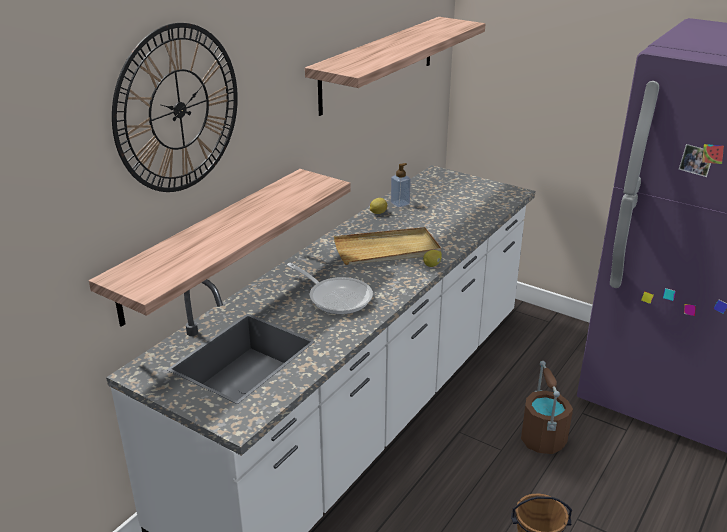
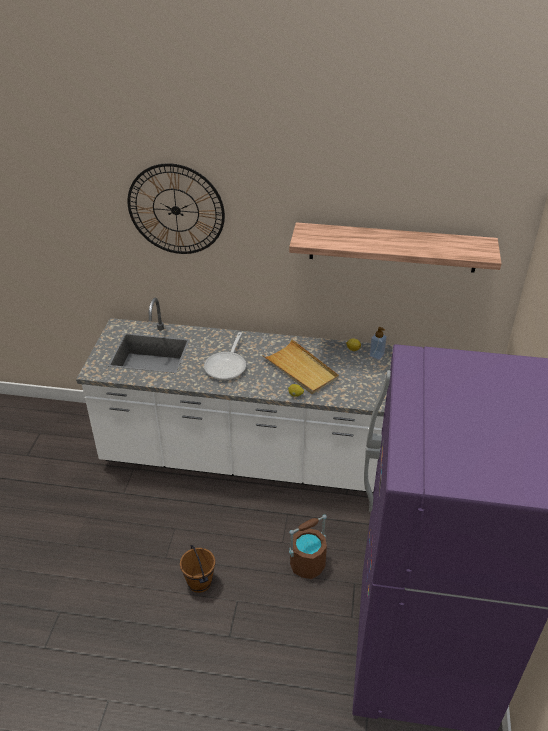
camera: 65 degrees right, 10 degrees up
(211, 243) = (196, 291): shelf -> none

